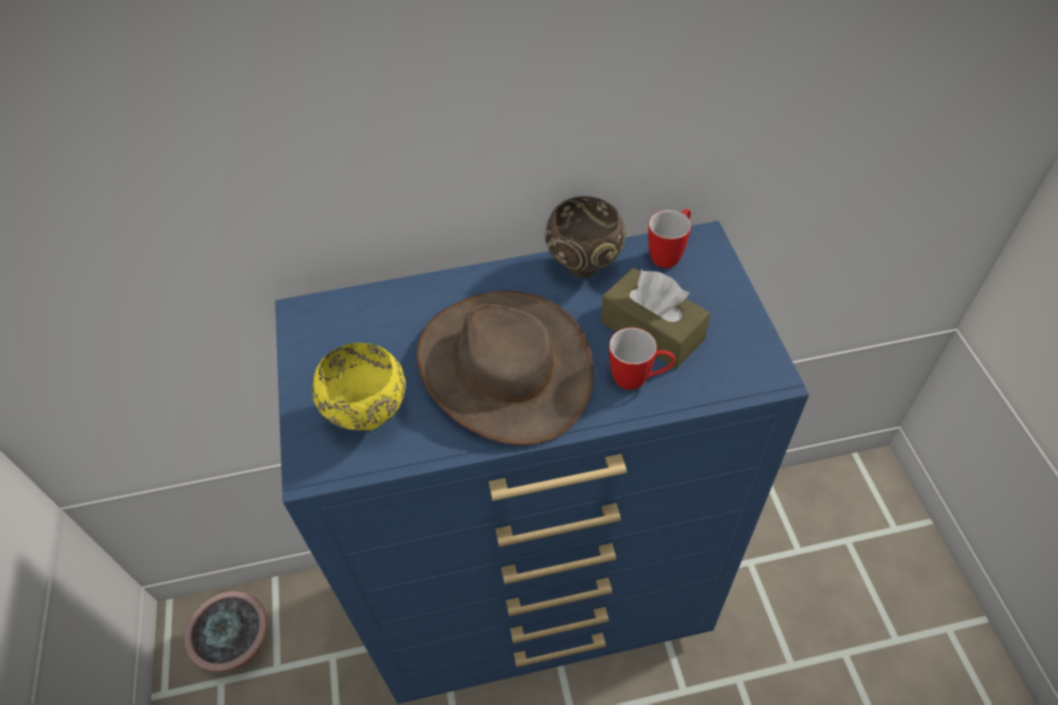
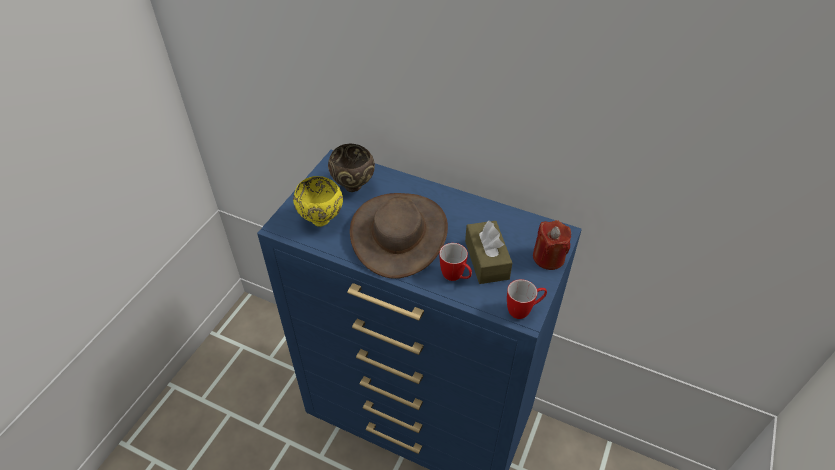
camera: 35 degrees right, 5 degrees down
(241, 645) = (263, 336): potted plant -> none
(585, 267) = (484, 212): brown bowl -> brown bowl (354, 187)
(669, 254) = (535, 230): mug -> mug (524, 310)
(720, 281) = (548, 258): none -> red candle

